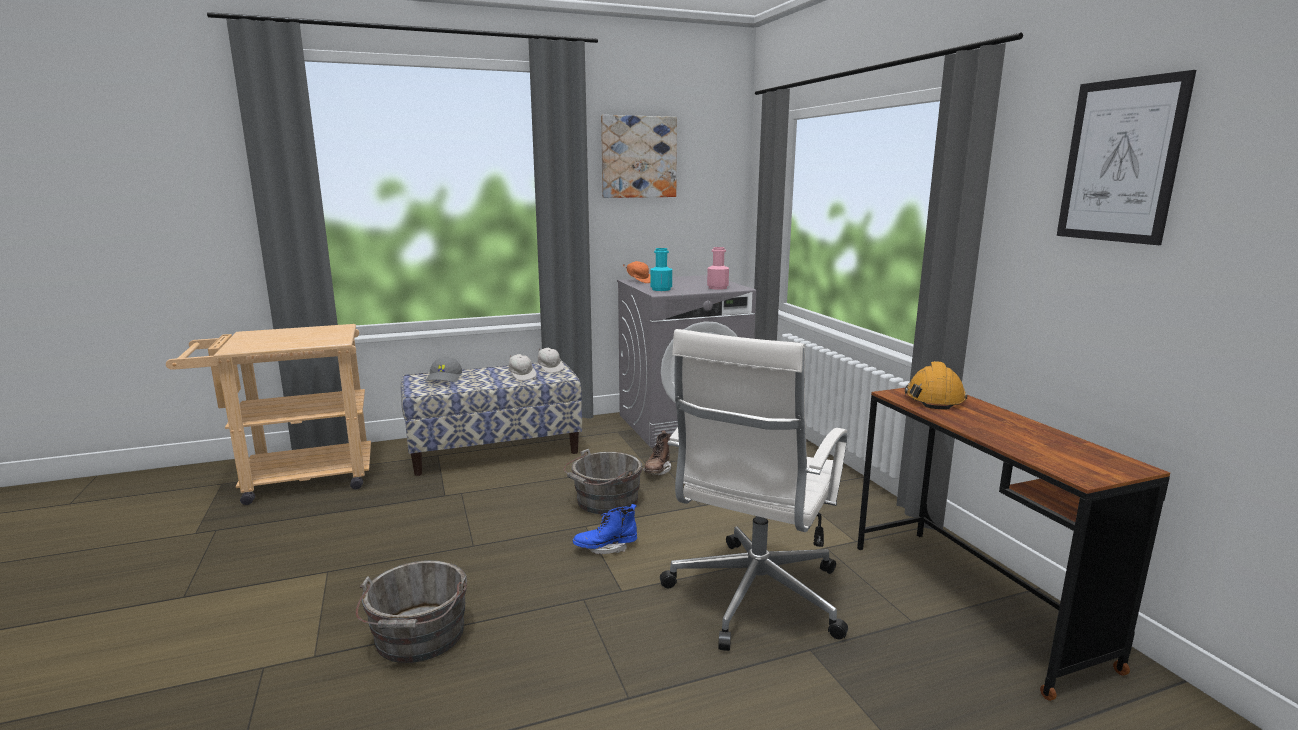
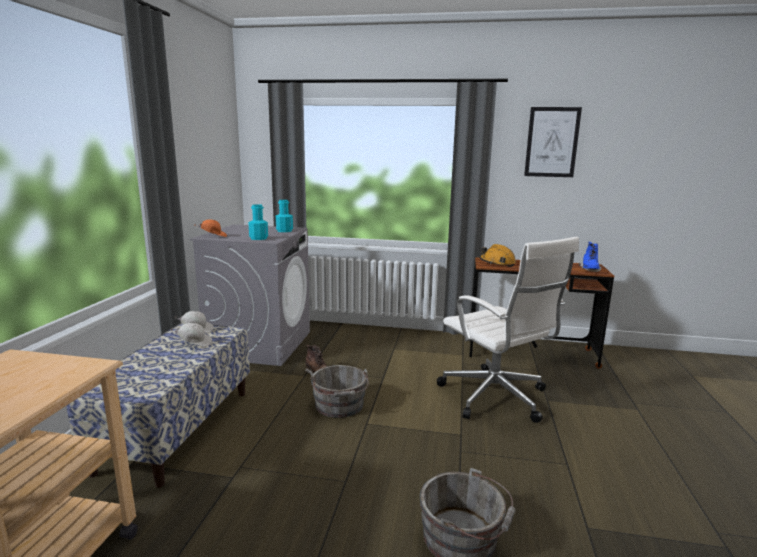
camera: 60 degrees left, 0 degrees up
(445, 378) = (130, 374): grey cap -> none
(606, 548) = (404, 424): blue boot -> blue boot (589, 270)
(638, 157) = (188, 127): picture -> none
(717, 288) = (284, 231): pink bottle -> turquoise bottle

